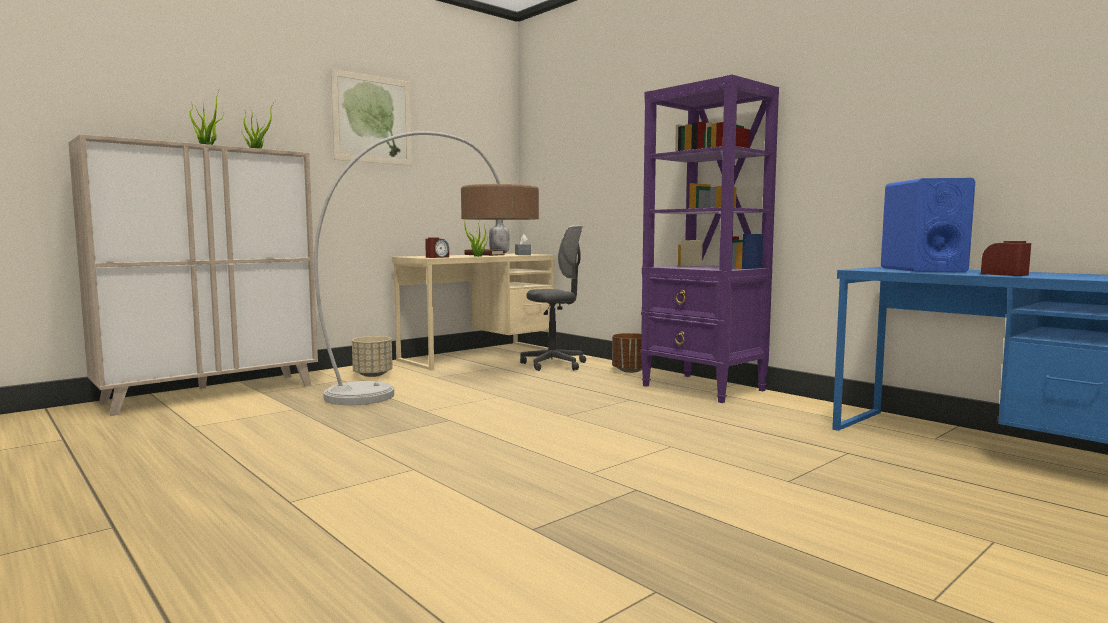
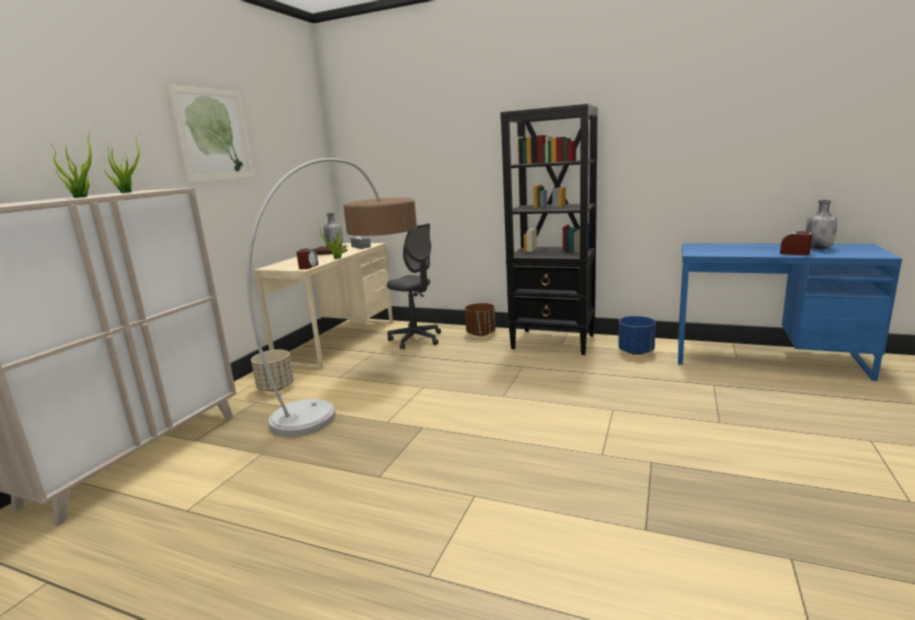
camera: 25 degrees left, 10 degrees up
(554, 365) = (416, 339): grey office chair -> grey office chair turned 90 degrees clockwise
(703, 388) = (554, 342): purple bookcase -> black bookcase
(794, 411) = (636, 351): none -> blue planter
(921, 270) = (728, 249): blue speaker -> none
(1063, 274) = (818, 248): none -> grey bottle

